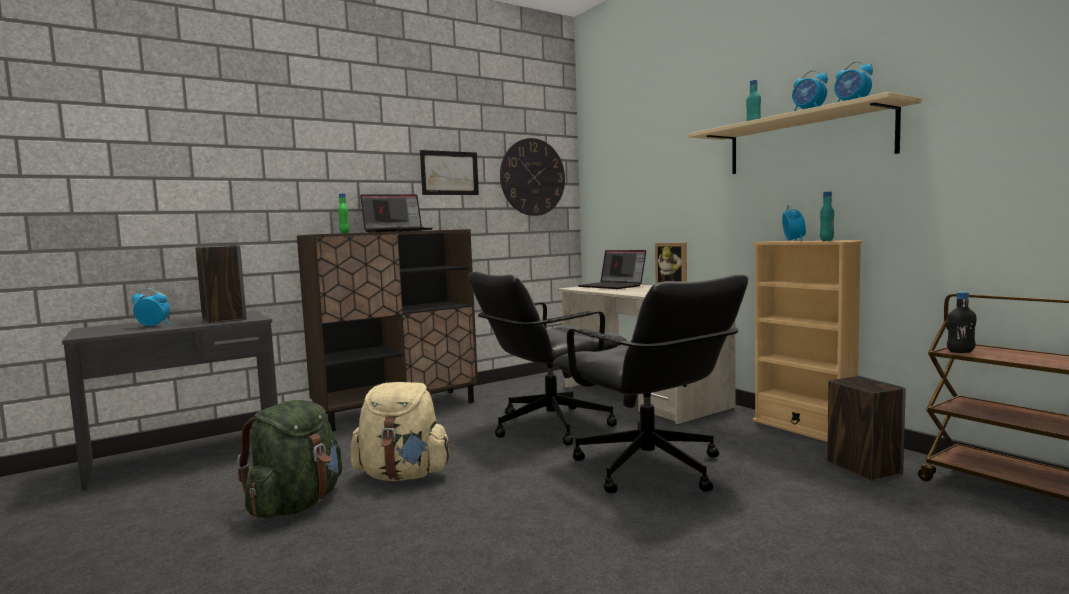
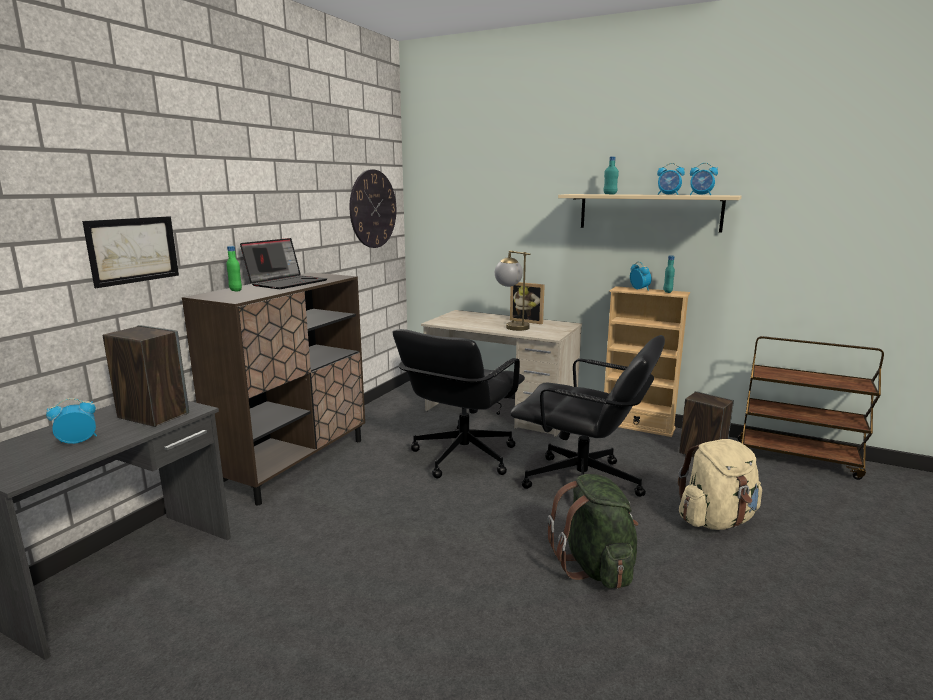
camera: 30 degrees left, 10 degrees up
(296, 505) = (346, 598): green backpack -> green backpack (595, 566)
(403, 475) = (404, 538): beige backpack -> beige backpack (716, 520)
(449, 173) = (311, 210): picture -> picture (133, 250)
(613, 286) = (467, 318): laptop -> none
(645, 291) = (511, 326): none -> table lamp
(960, 352) = (768, 375): black bottle -> none

